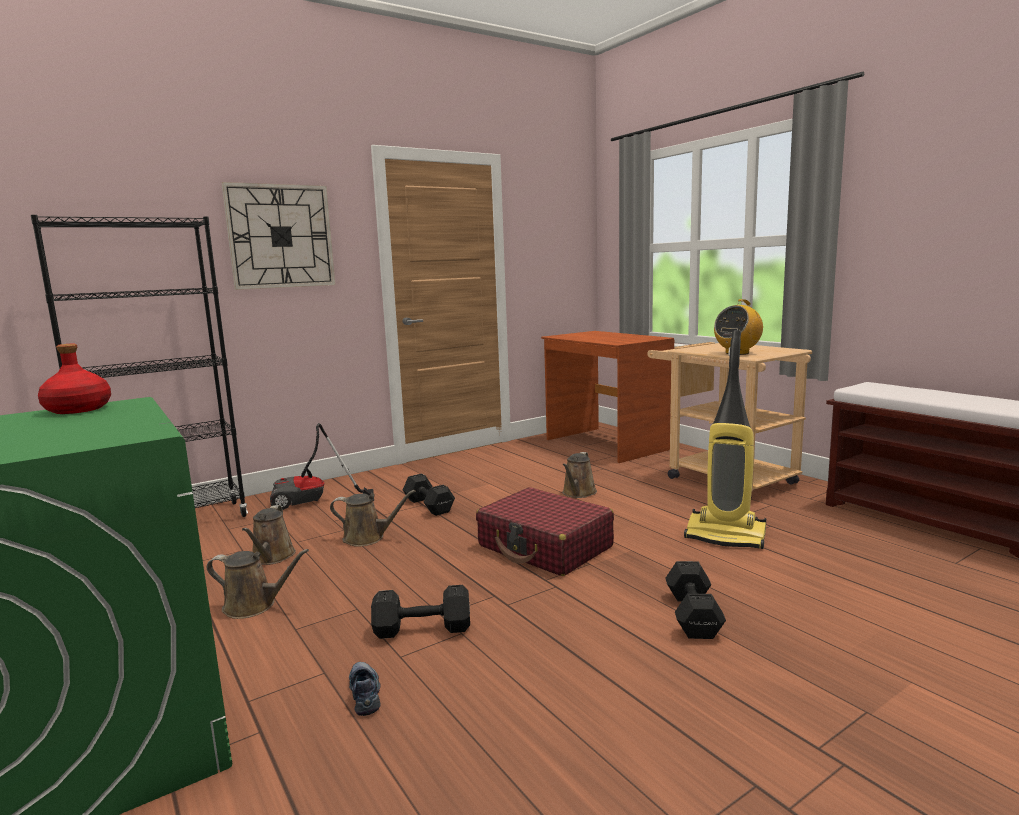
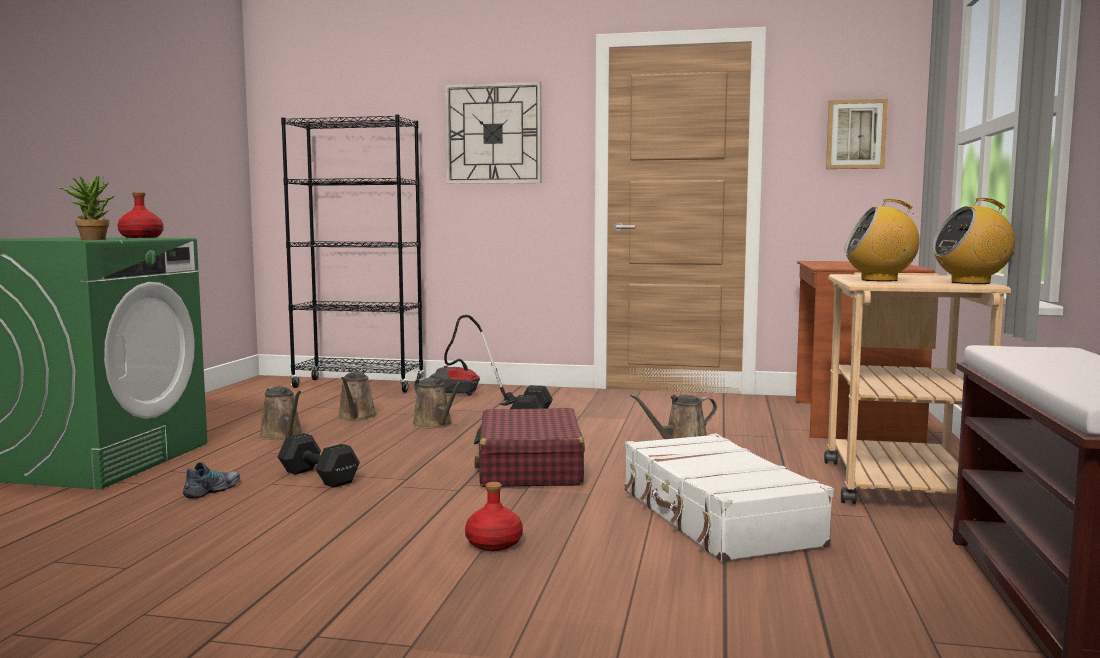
camera: 45 degrees right, 5 degrees down
(128, 430) = (91, 239): none -> potted plant
(271, 557) = (356, 417): brown watering can -> brown watering can turned 45 degrees counterclockwise
(557, 241) = (856, 134): none -> picture
(693, 614) = (494, 543): black dumbbell -> red bottle
(726, 536) = (716, 517): vacuum cleaner -> white suitcase
(781, 349) = (971, 282): none -> radio

